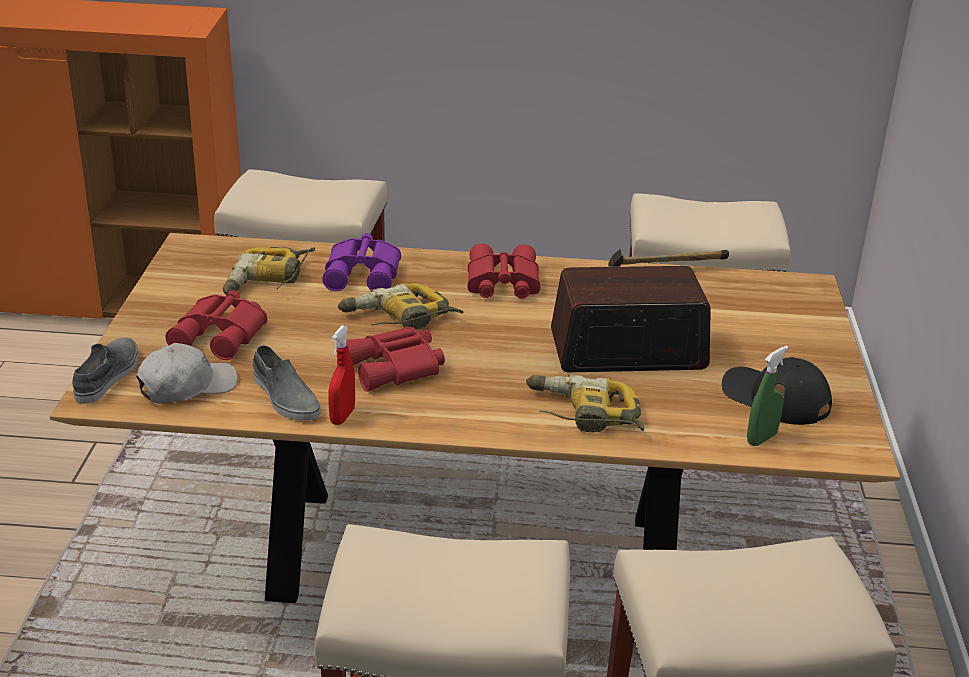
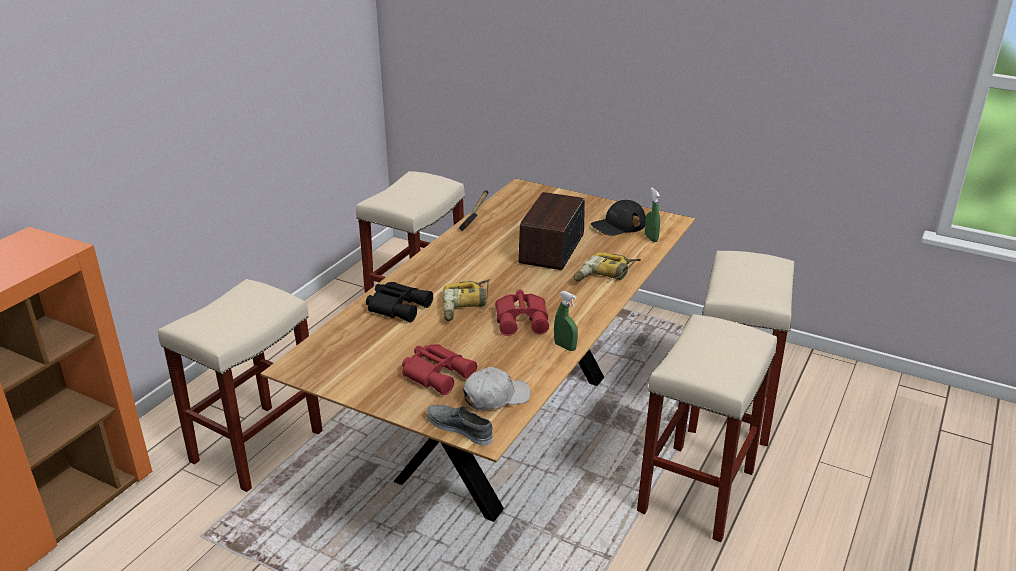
camera: 65 degrees left, 0 degrees up
(187, 387) = (495, 397): white cap -> white cap turned 75 degrees clockwise
(268, 281) = (377, 343): power drill -> none
(285, 397) = (531, 362): grey shoe -> none
(342, 416) = (565, 347): red spray bottle -> green spray bottle
(364, 274) = (398, 306): purple binoculars -> black binoculars
(501, 283) = (449, 265): red binoculars -> none

